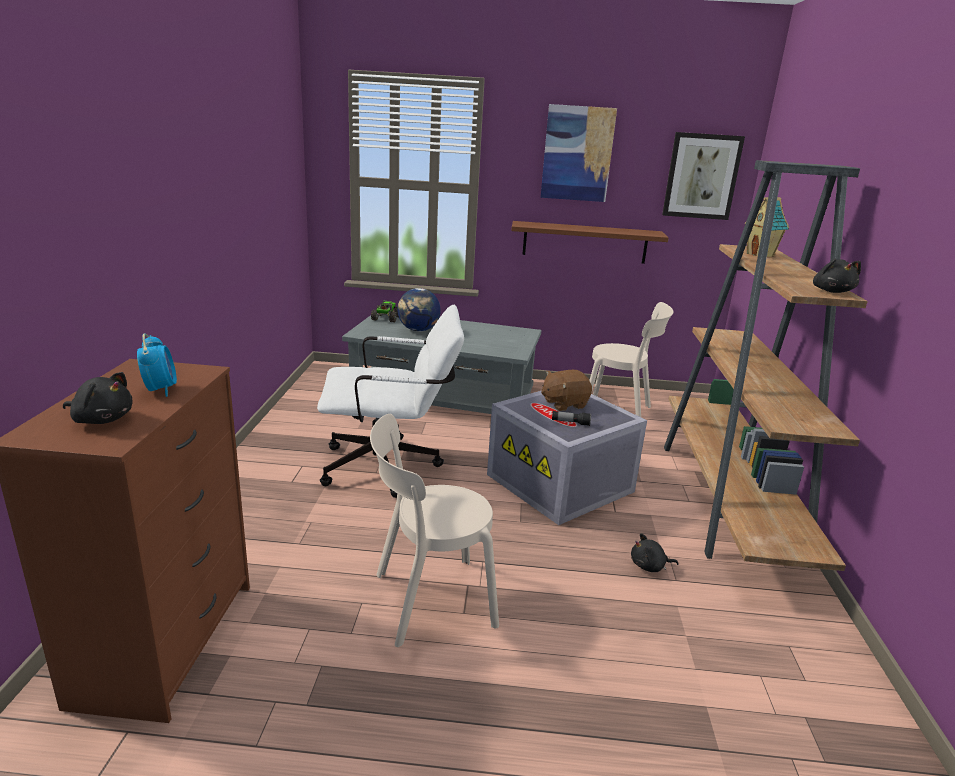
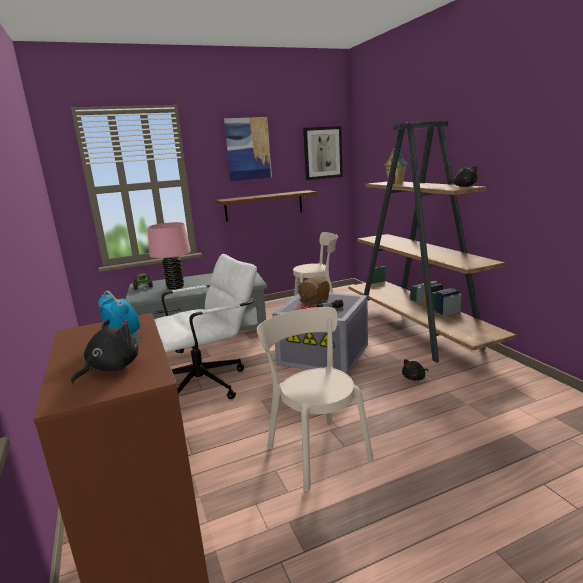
camera: 25 degrees left, 5 degrees down
(102, 419) = (111, 368): black plush toy -> black plush toy turned 45 degrees counterclockwise
(418, 330) = (175, 287): globe -> pink table lamp
(428, 601) = (316, 449): beige chair -> beige chair turned 105 degrees clockwise

